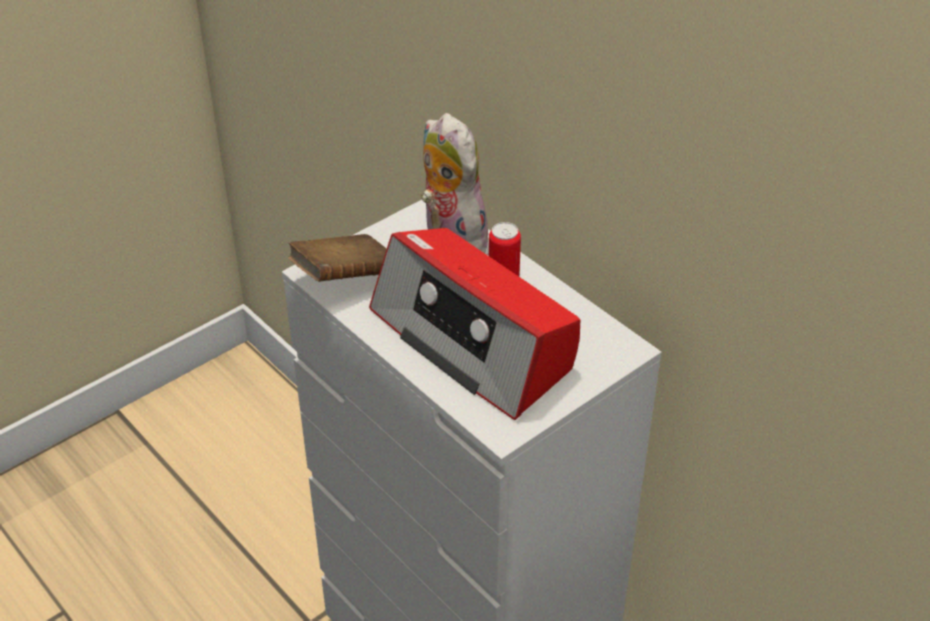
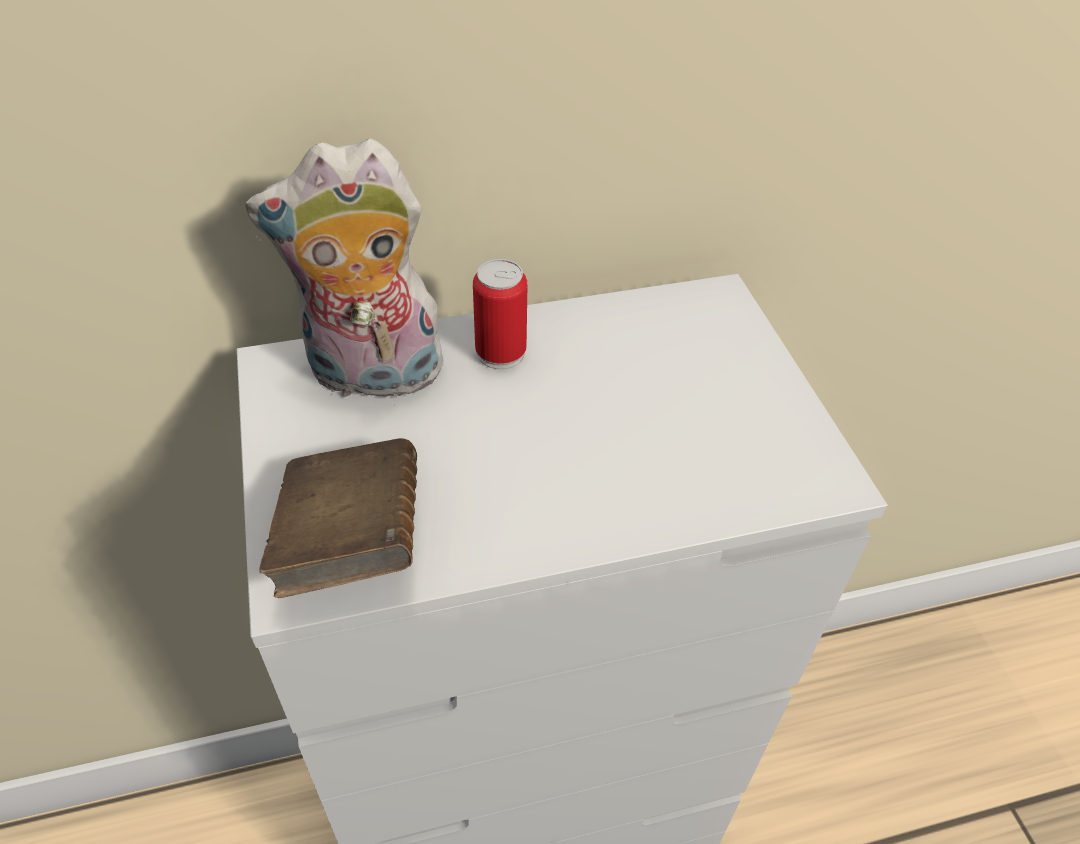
camera: 65 degrees left, 5 degrees up
(474, 340) = (619, 436): radio -> none

